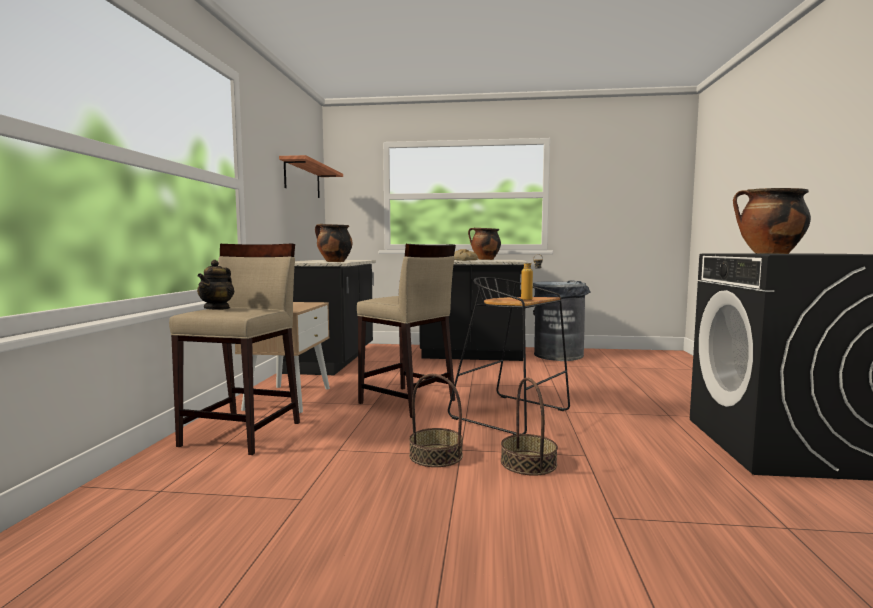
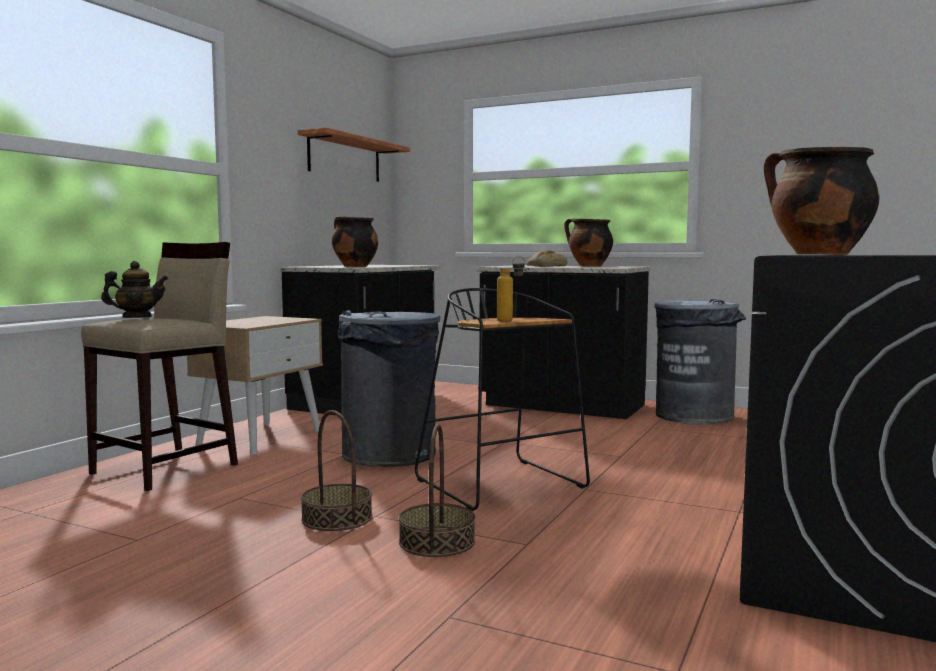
camera: 20 degrees right, 0 degrees up
(217, 308) = (137, 318): teapot -> teapot turned 135 degrees counterclockwise
(407, 402) = (390, 455): beige stool -> grey trash can

